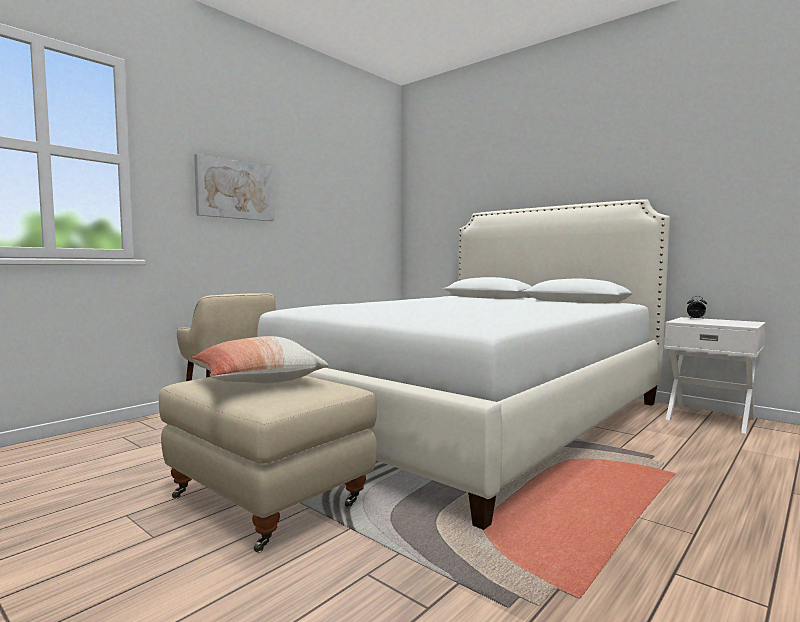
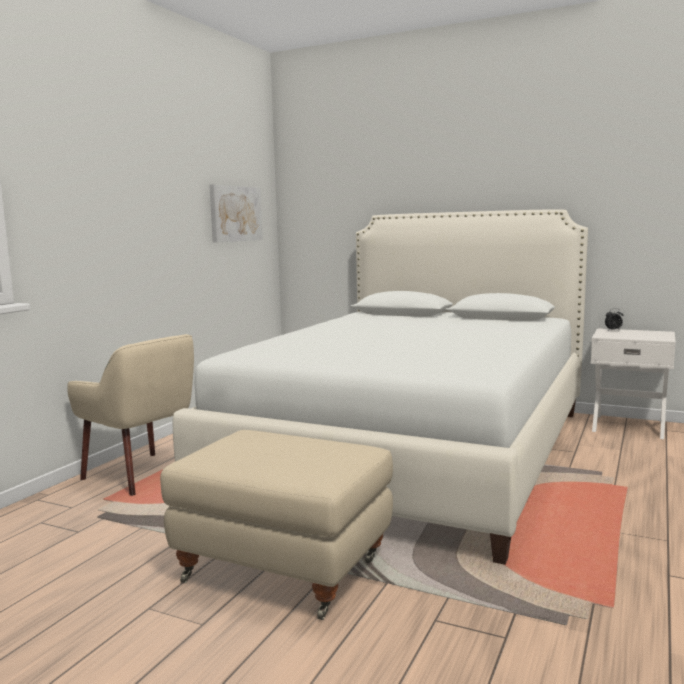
camera: 15 degrees left, 5 degrees up
(235, 190) = (112, 203): picture -> picture (235, 214)
(257, 382) = (272, 452): pillow -> none

